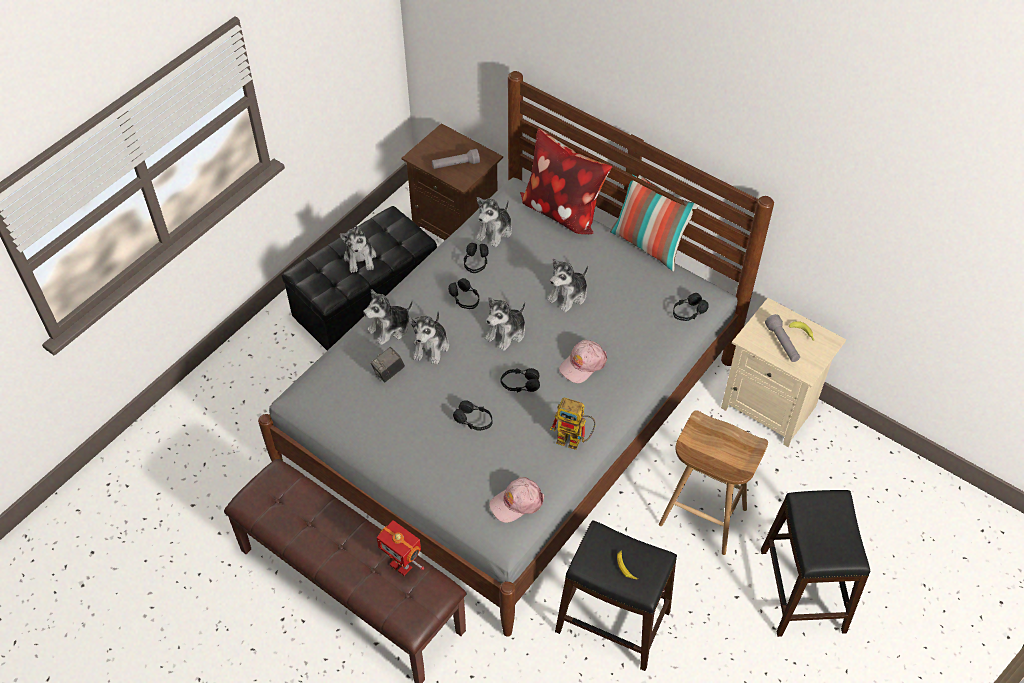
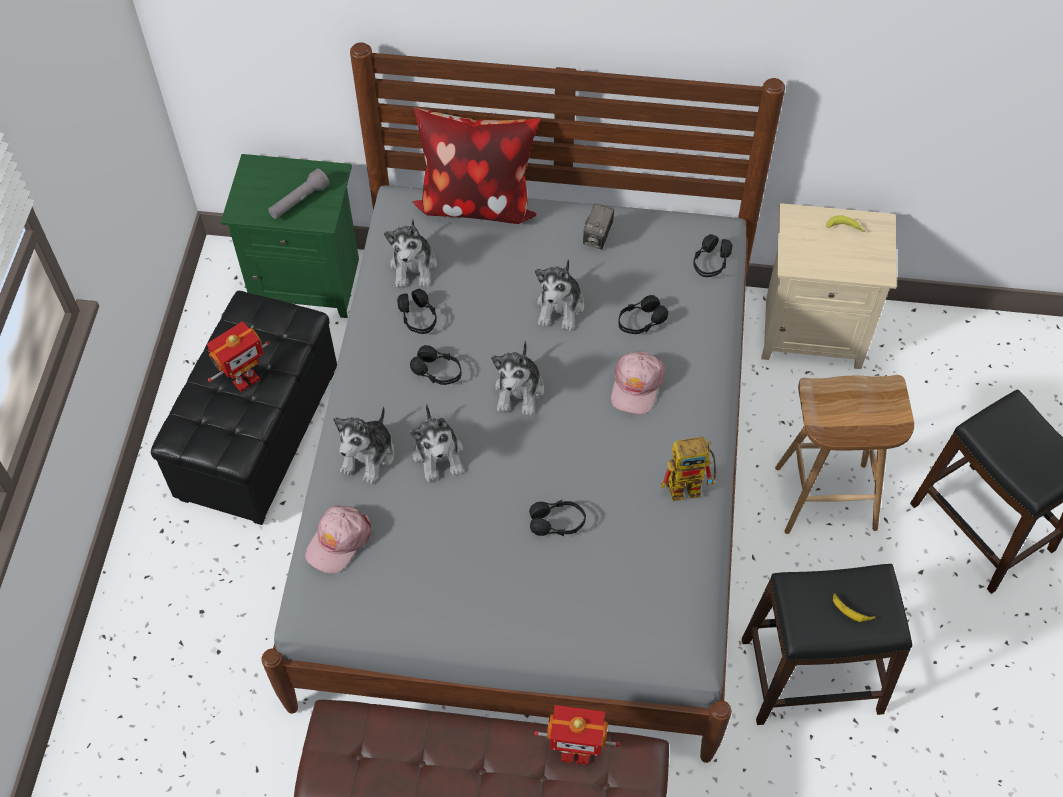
camera: 30 degrees left, 5 degrees up
(360, 258) = (245, 379): plush toy -> toy robot
(389, 373) = (408, 515): camera -> camera (597, 237)
(457, 228) = (307, 282): brown nightstand -> green nightstand
(516, 502) = (678, 599): pink cap -> pink cap (338, 541)
(520, 384) = (580, 448): black headphones -> black headphones (640, 322)
(649, 245) = (607, 199): pillow -> none
(782, 343) = (832, 251): grey flashlight -> none

